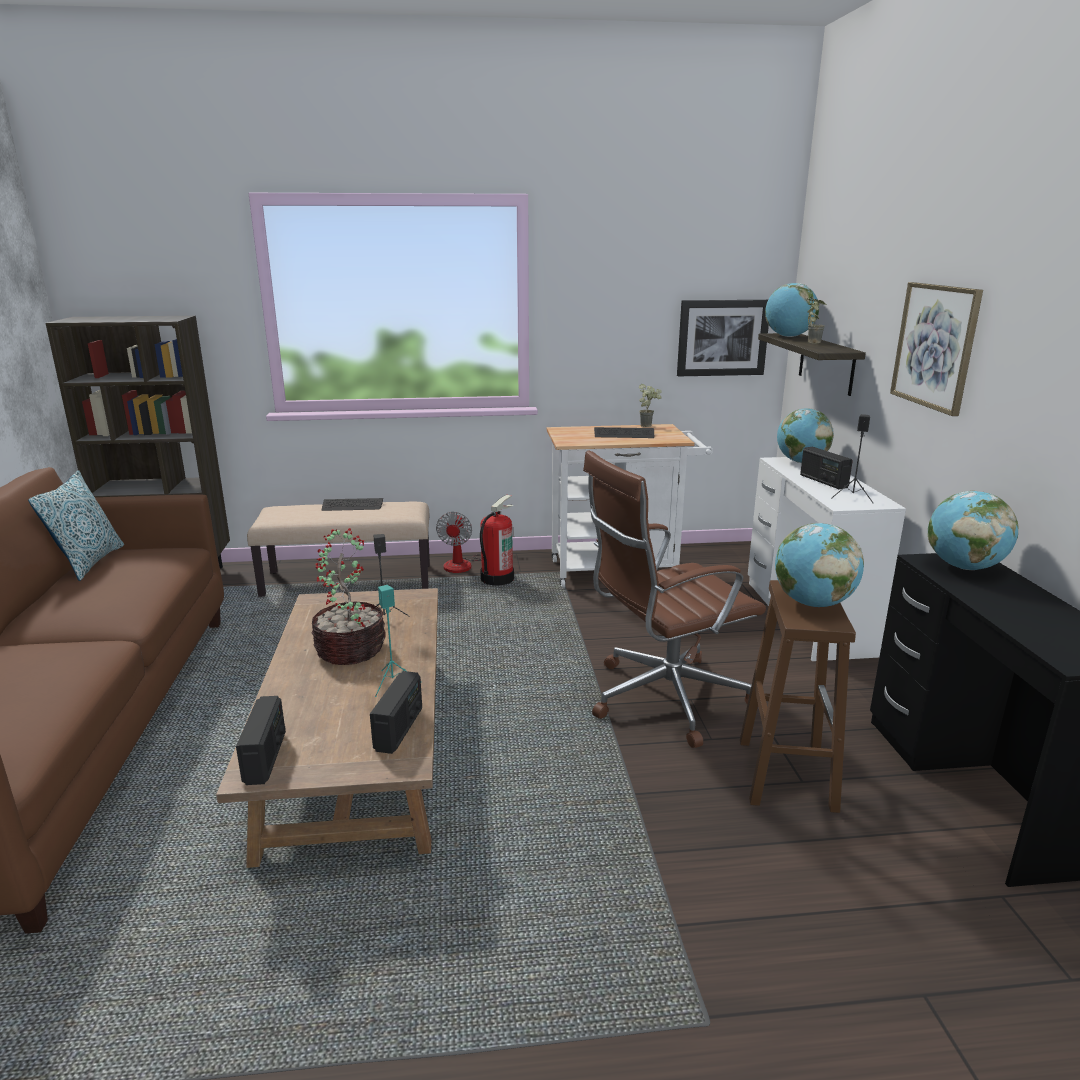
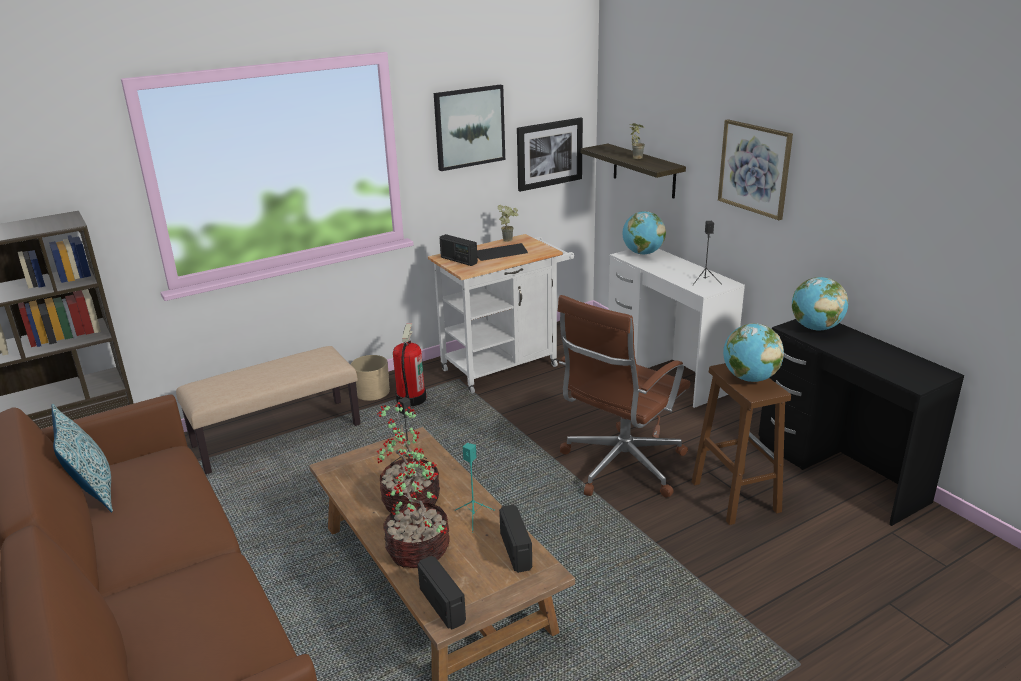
camera: 25 degrees left, 5 degrees up
(305, 697) = (419, 550): none -> potted plant
(352, 506) = (272, 365): keyboard -> none
(467, 564) = (372, 392): fan -> beige planter
(620, 291) = (469, 127): none -> picture
(788, 336) = (609, 150): globe -> none
(823, 481) = (673, 270): radio -> radio (458, 260)

